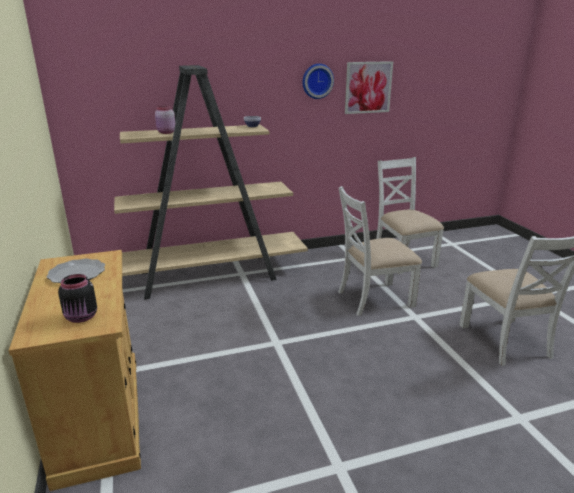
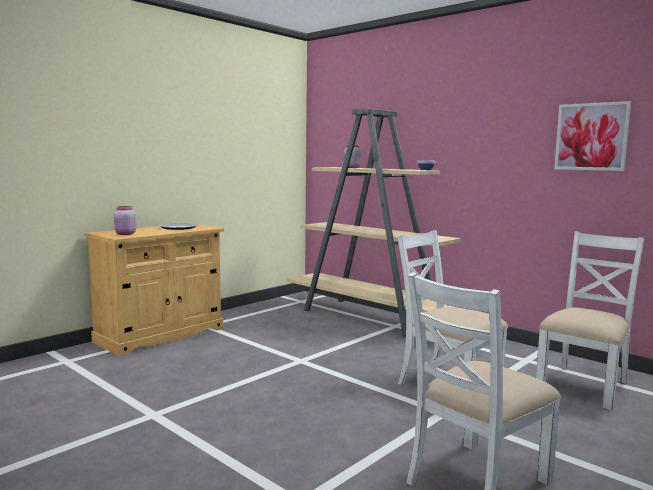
camera: 60 degrees right, 15 degrees down
(82, 317) = (125, 234): black jar -> pink jar
(317, 81) = (520, 128): wall clock -> none

